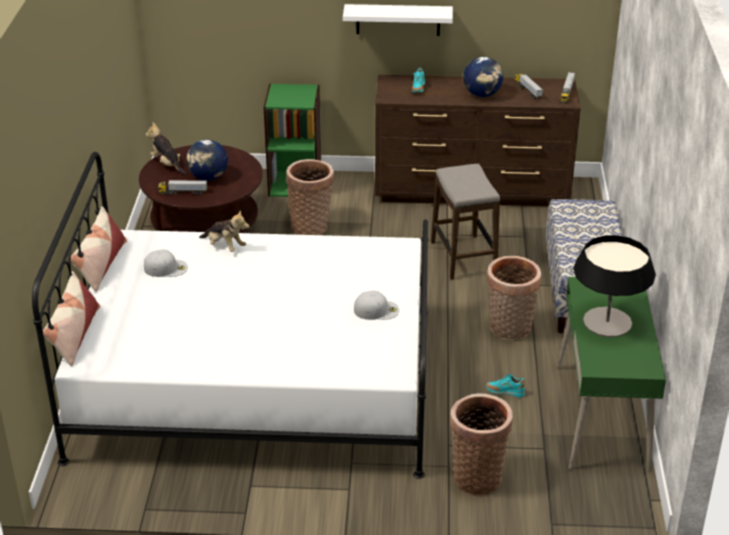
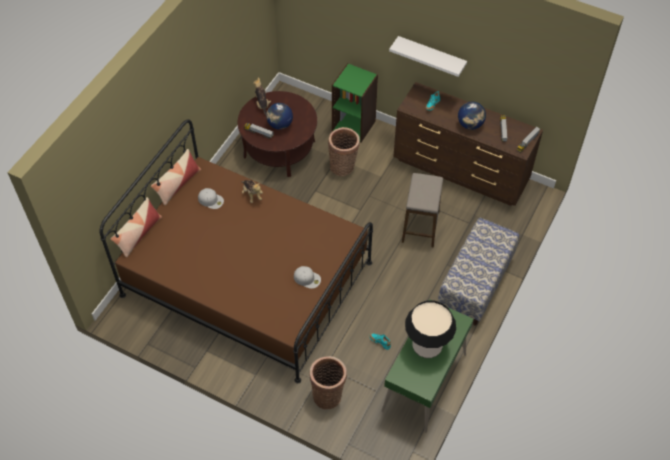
camera: 25 degrees right, 20 degrees up
(256, 382) = (247, 279): white bed -> brown bed
(509, 330) = (412, 296): basket -> none

